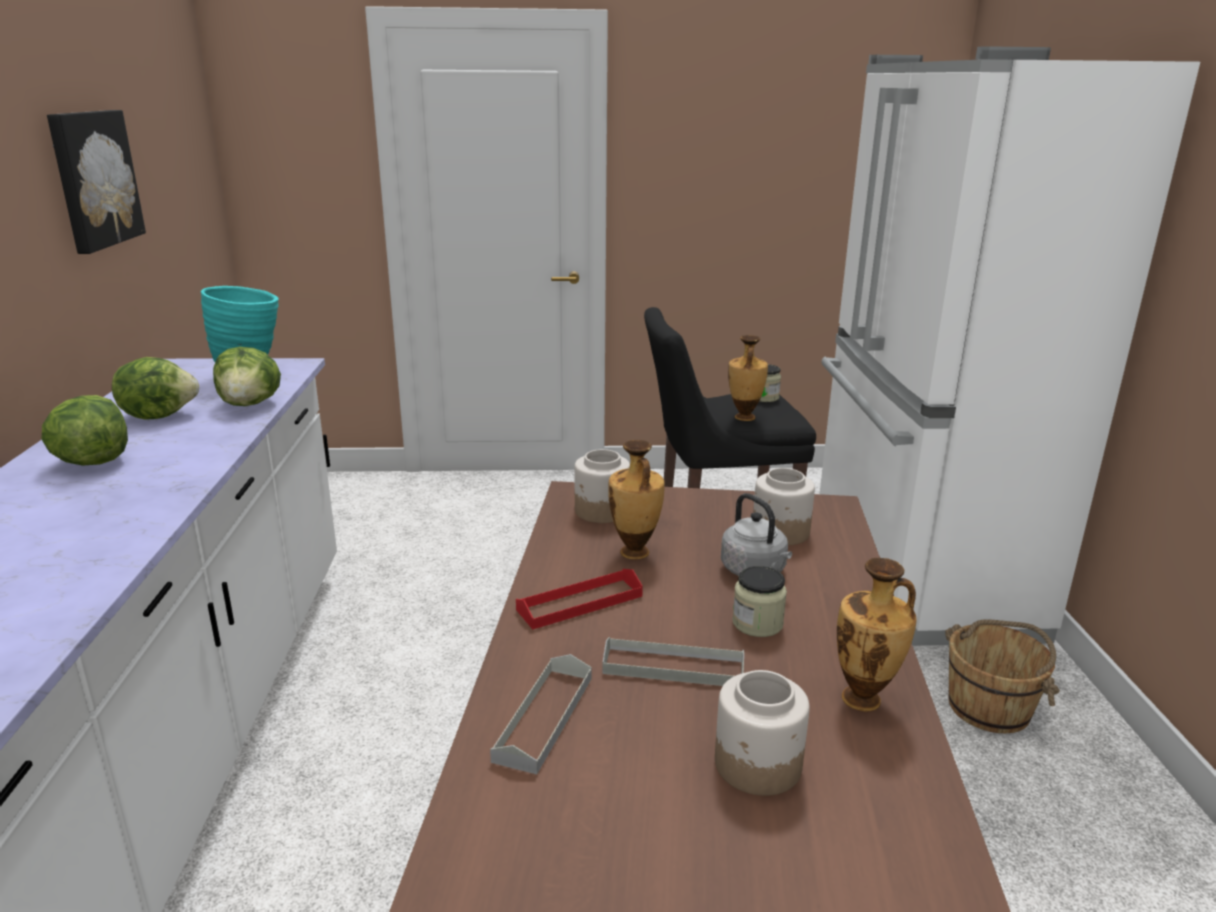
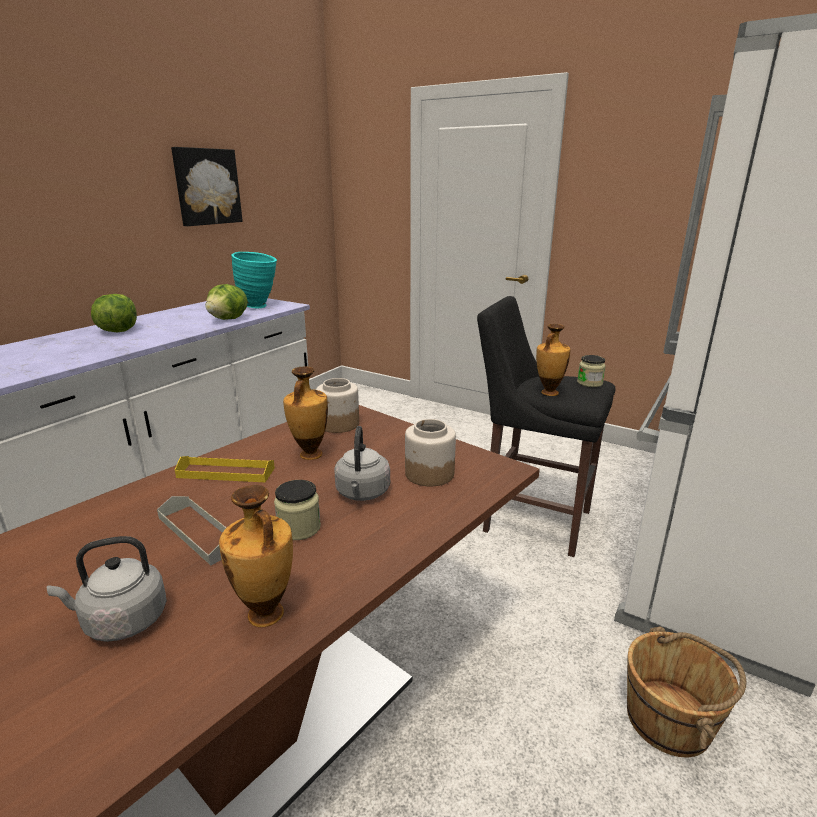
camera: 35 degrees right, 0 degrees up
(159, 415) = (184, 317): lettuce -> none
(544, 718) = (86, 529): grey tray -> none
(580, 603) = (226, 473): red tray -> yellow tray
(758, 765) = (121, 621): jar -> grey kettle

